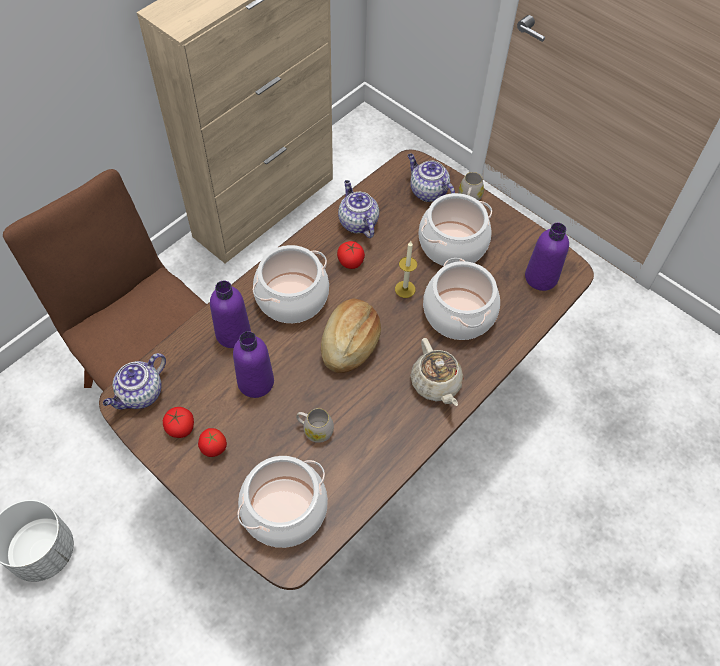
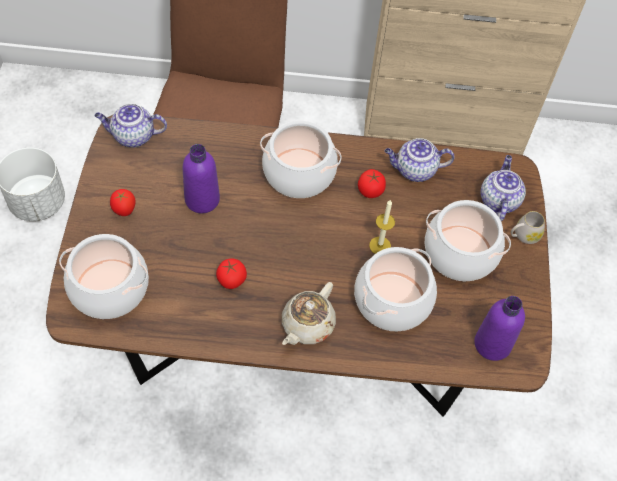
camera: 50 degrees right, 0 degrees up
(180, 428) = (125, 178): tomato -> tomato (231, 280)
(233, 334) = (232, 157): purple bottle -> none
(315, 430) = (193, 265): white mug -> none
(350, 343) = (292, 239): bread -> none
(357, 222) = (414, 170): teapot -> teapot turned 120 degrees counterclockwise

